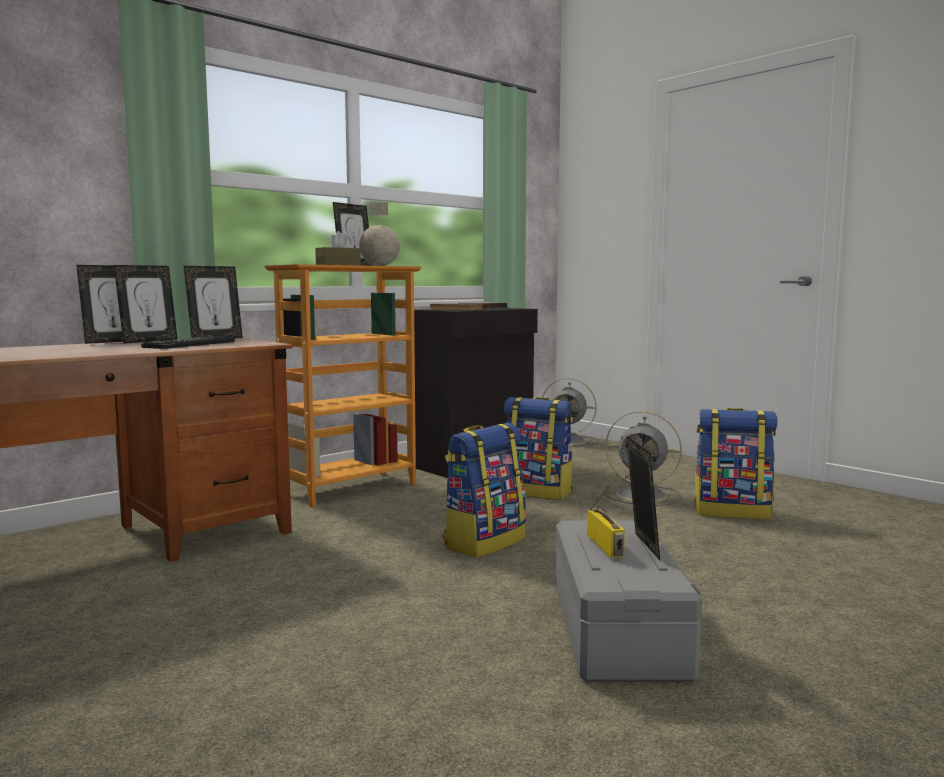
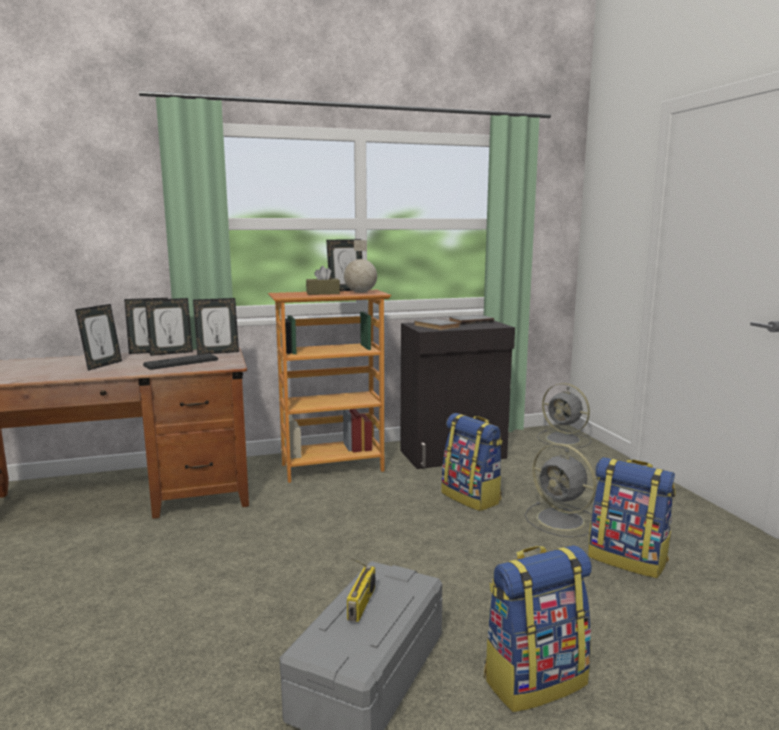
camera: 25 degrees right, 5 degrees up
(484, 542) = (369, 547): backpack -> backpack (534, 679)
(641, 546) = (388, 612): picture frame -> picture frame (102, 365)

